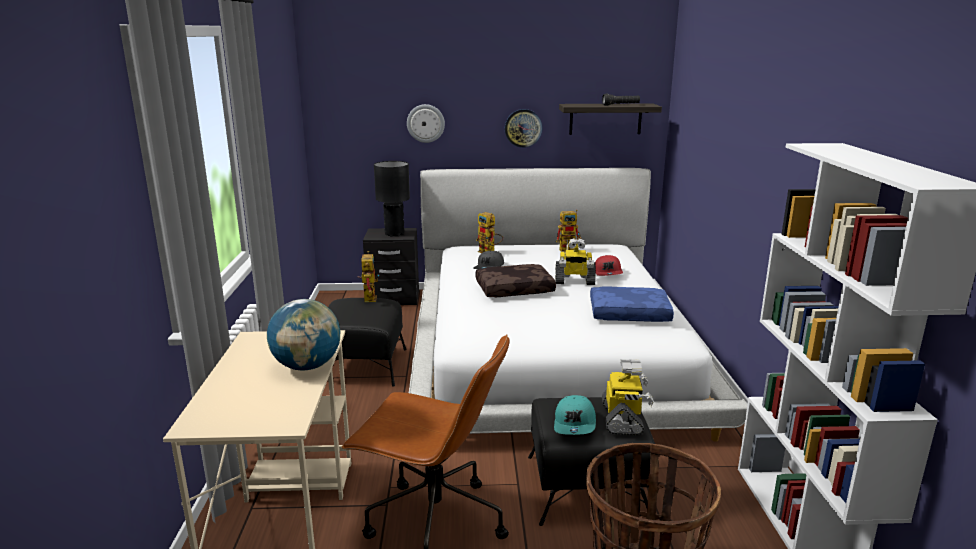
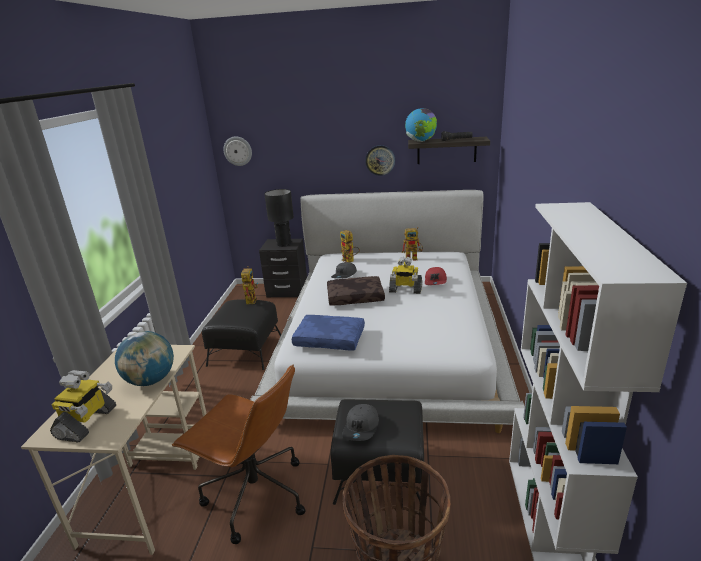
camera: 10 degrees right, 5 degrees up
(425, 123) = (304, 159): wall clock -> wall clock (238, 151)
(575, 424) = (361, 428): turquoise cap -> grey cap
(577, 105) = (421, 141): none -> globe
(623, 419) = (401, 425): toy robot -> toy robot (87, 423)
(629, 313) = (438, 322): blue pillow -> blue pillow (330, 339)

